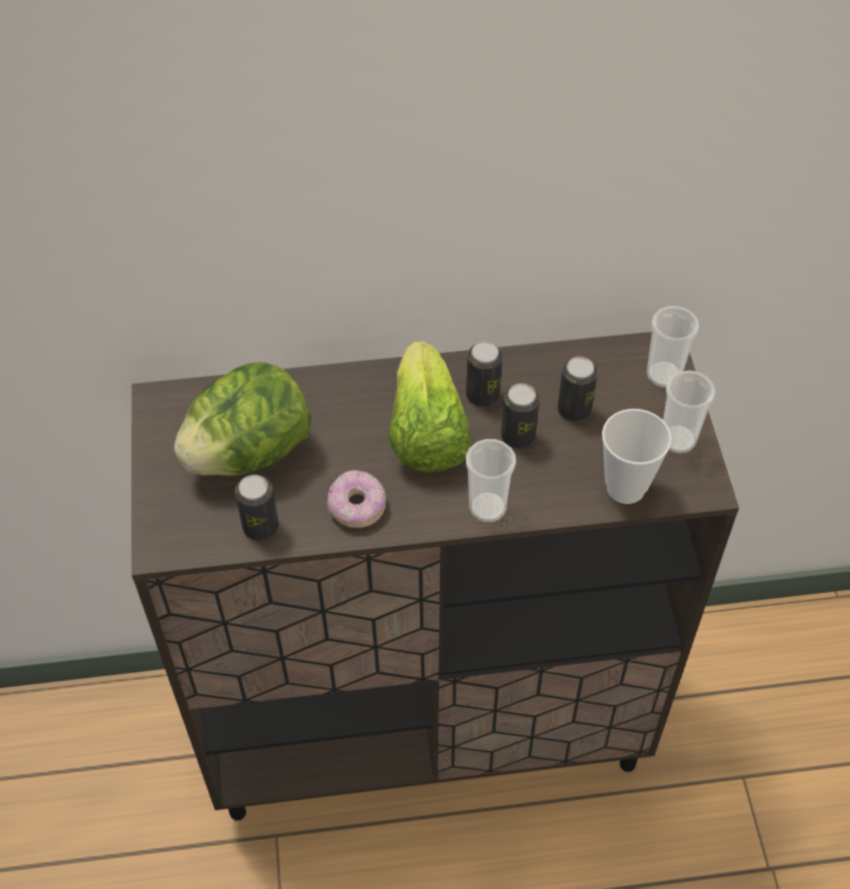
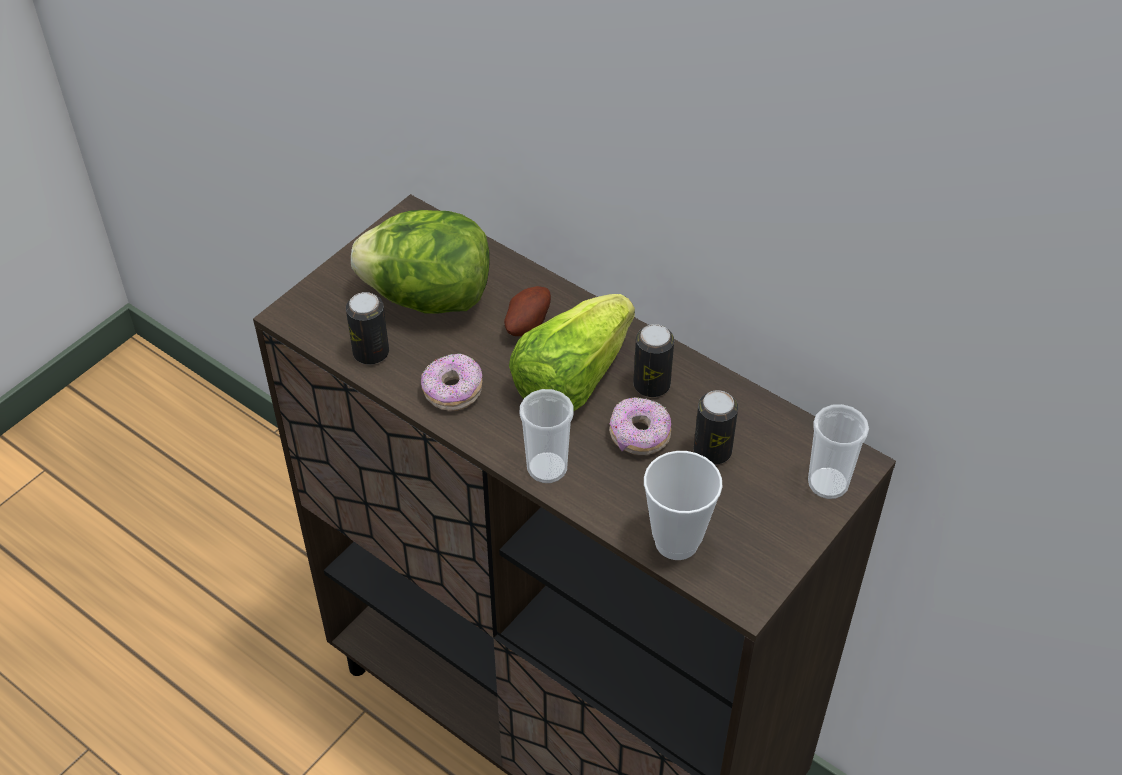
camera: 45 degrees right, 5 degrees down
(345, 417) = (526, 323): none -> potato
(518, 436) = (639, 436): can -> donut
(677, 439) = (772, 541): cup -> none

